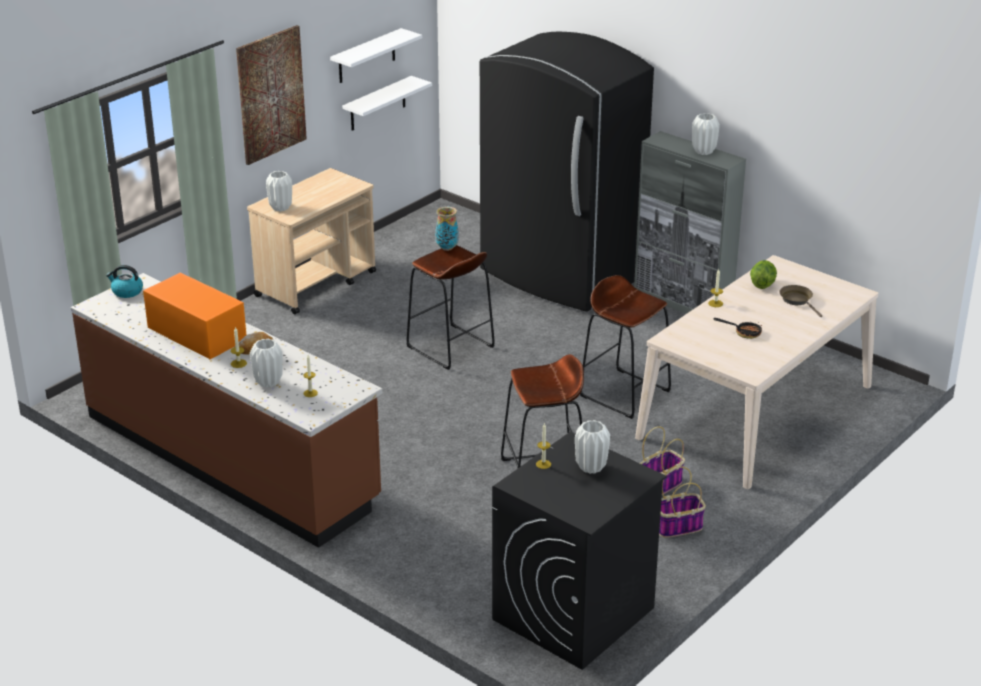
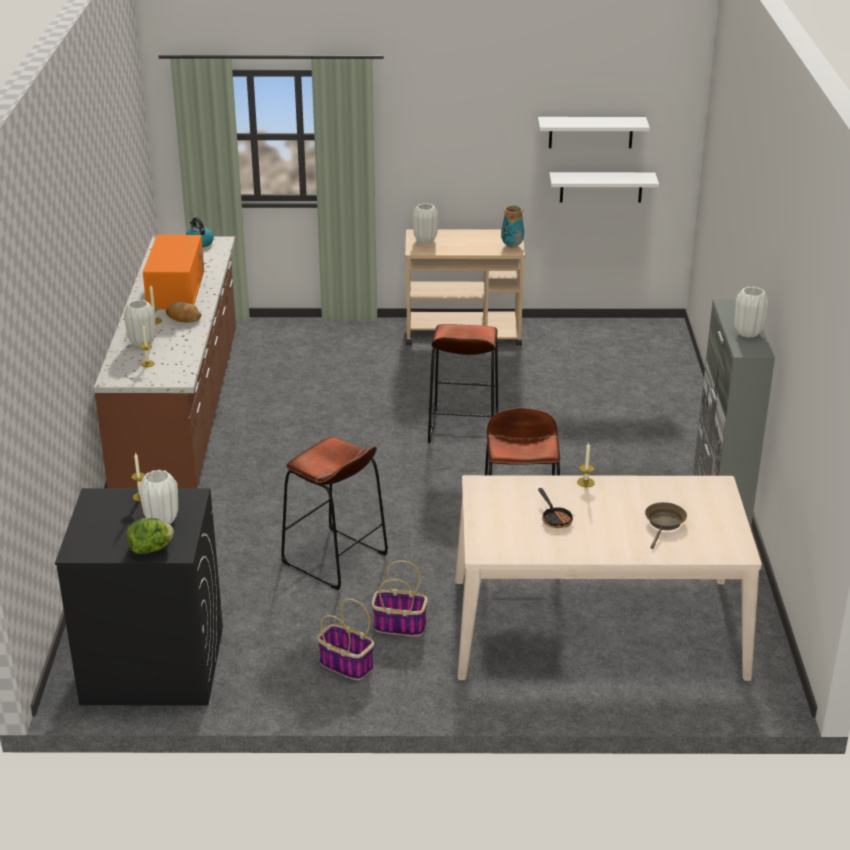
camera: 50 degrees right, 0 degrees up
(271, 94) = (453, 130): picture -> none
(447, 248) = (481, 327): vase -> vase (511, 246)
(560, 276) = (657, 425): black fridge -> none
(762, 284) = (663, 492): lettuce -> lettuce (151, 549)

